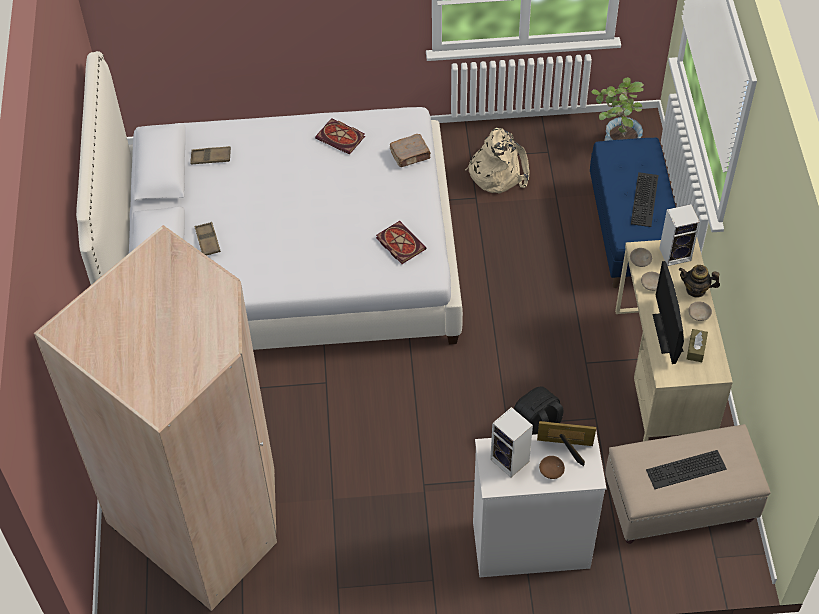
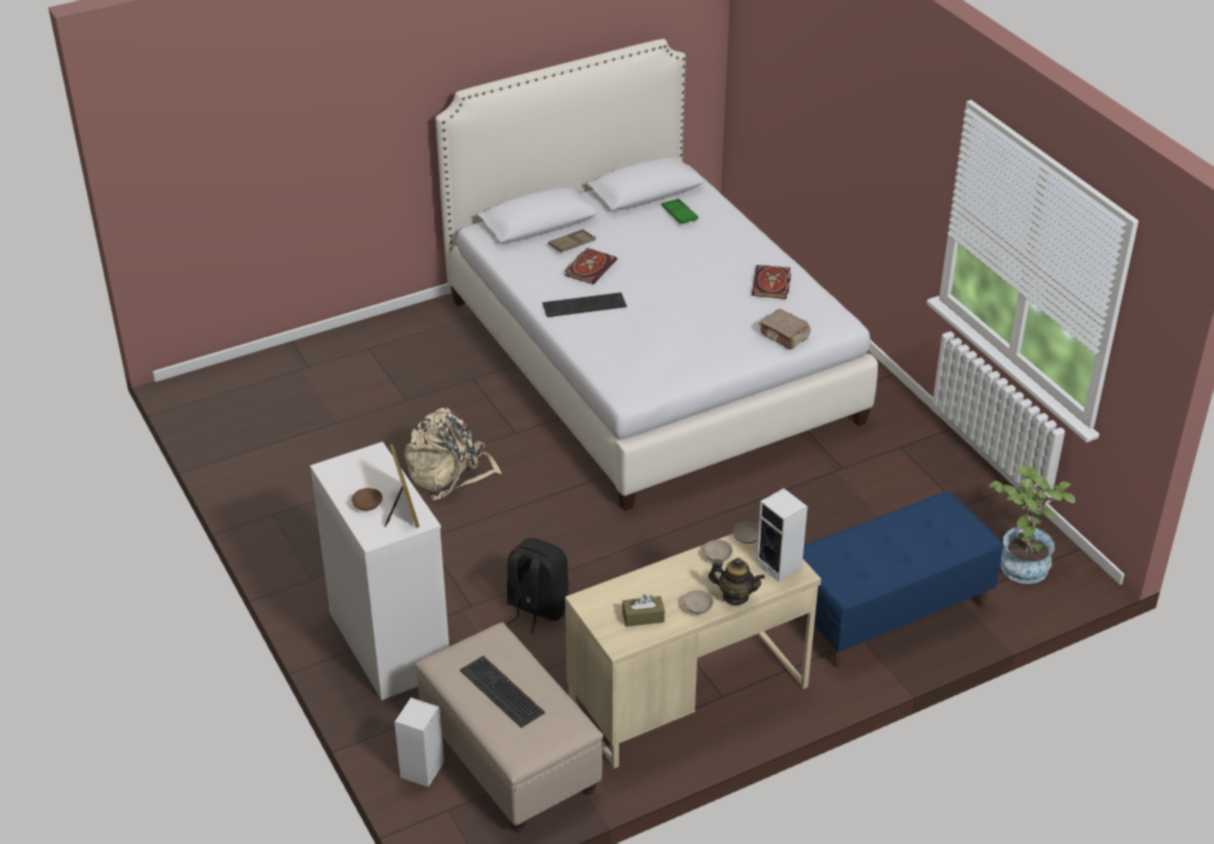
camera: 65 degrees right, 15 degrees down
(205, 515) = (315, 403): beige wardrobe -> none
(211, 158) = (679, 214): brown tray -> green tray
(399, 243) = (653, 361): book -> book (590, 267)
(497, 171) = (896, 474): beige backpack -> beige backpack (449, 473)
(511, 461) = (366, 473): speaker -> speaker (422, 771)
(645, 200) = (888, 556): keyboard -> keyboard (583, 306)
(667, 333) = (652, 587): monitor -> none
(696, 289) = (735, 596): teapot -> teapot turned 120 degrees clockwise

